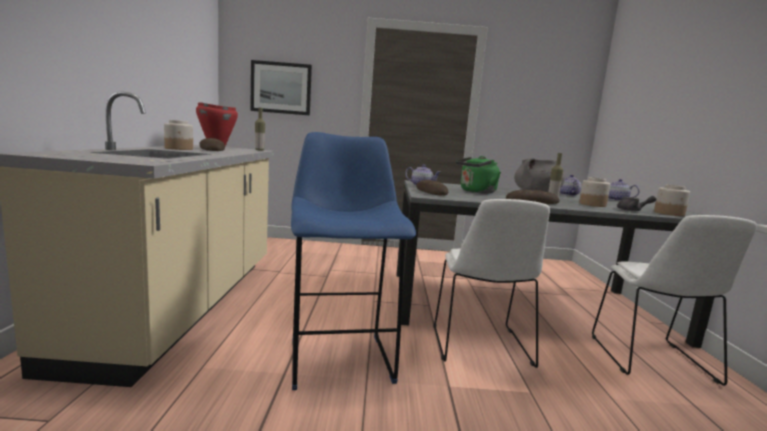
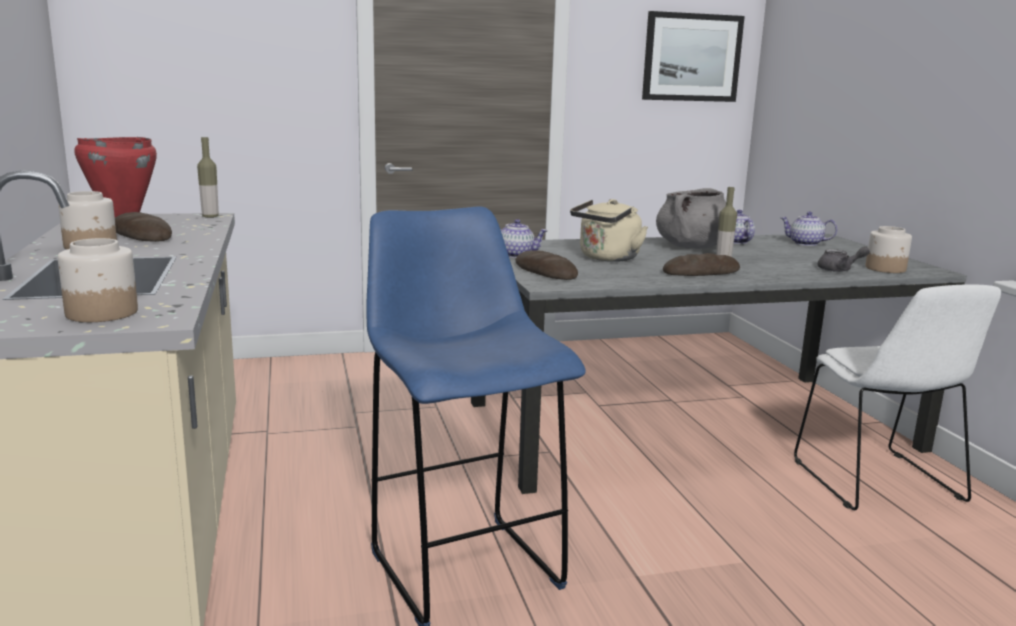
camera: 15 degrees left, 5 degrees up
(281, 88) = (194, 70): picture -> picture (691, 57)
(476, 192) = (607, 258): green kettle -> beige kettle
(480, 347) = (654, 507): white chair -> none
(592, 204) = (781, 264): jar -> jar (101, 313)

